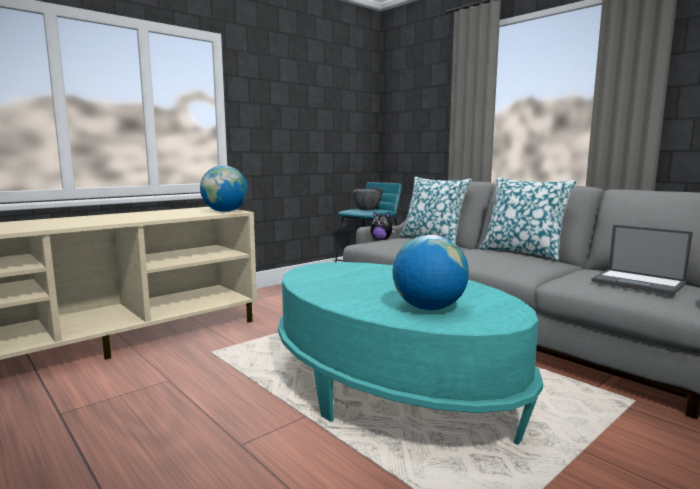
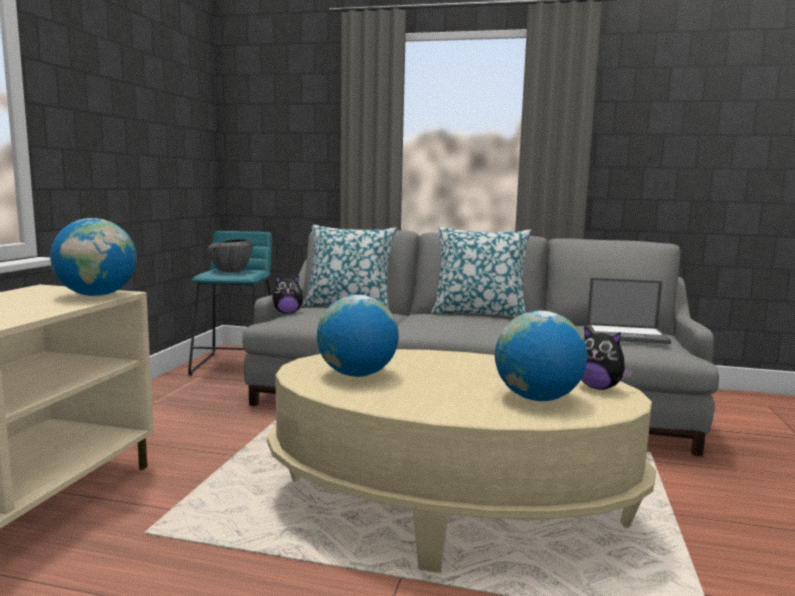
camera: 35 degrees left, 0 degrees up
(337, 275) = (357, 374): none -> globe
(391, 389) = (449, 508): turquoise coffee table -> beige coffee table
(500, 311) = (598, 387): none -> plush toy

